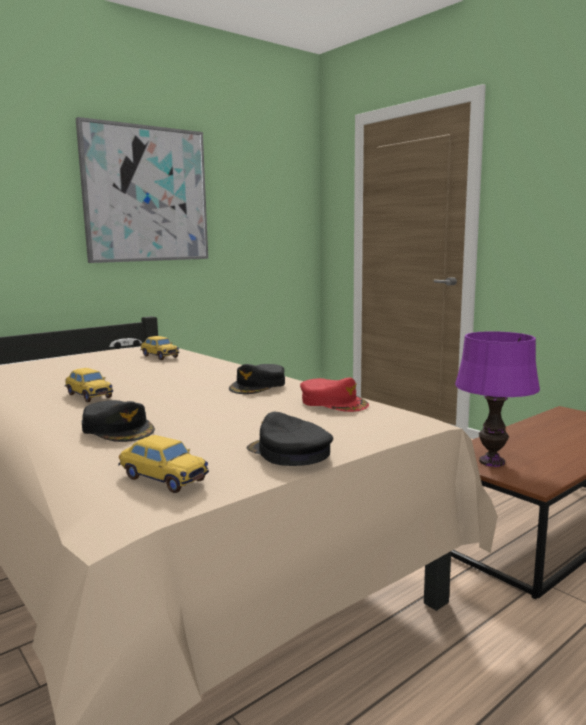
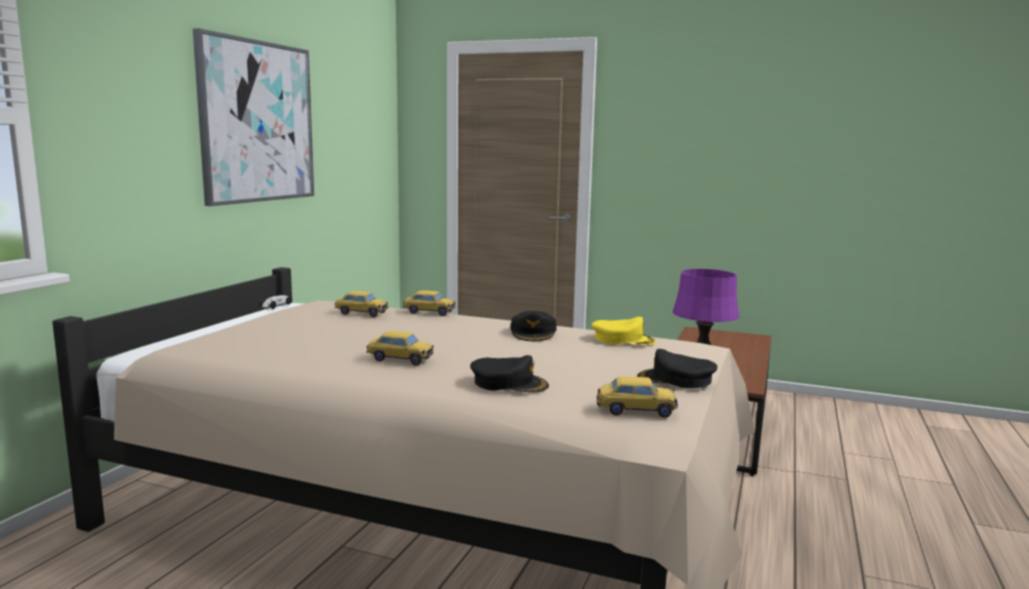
camera: 30 degrees left, 0 degrees up
(215, 360) = (429, 312): none -> toy car
(333, 402) = (623, 339): red cap -> yellow cap

